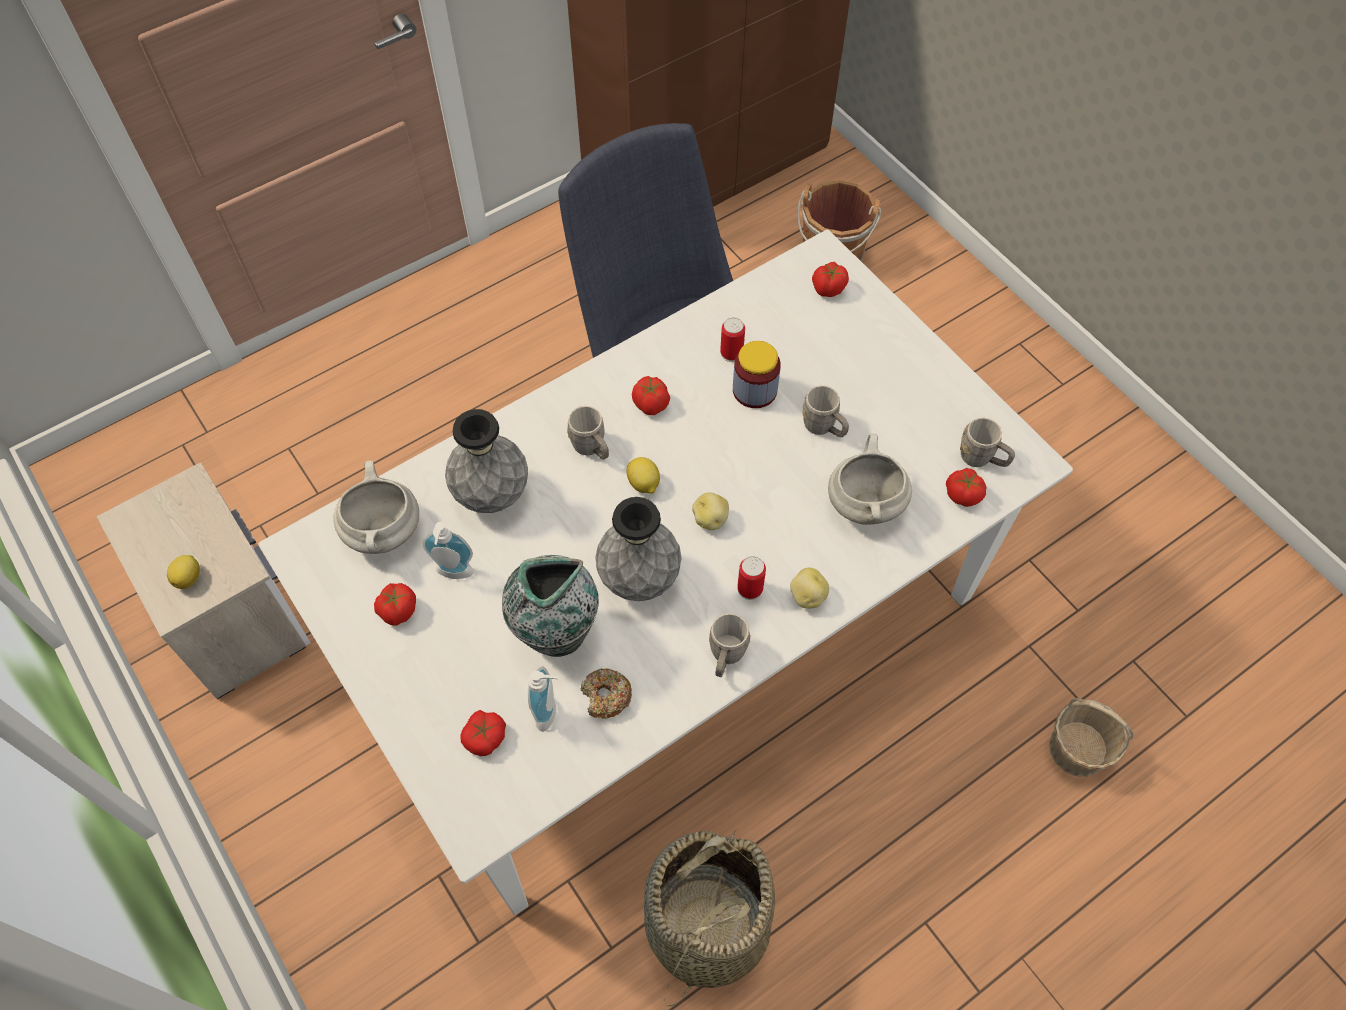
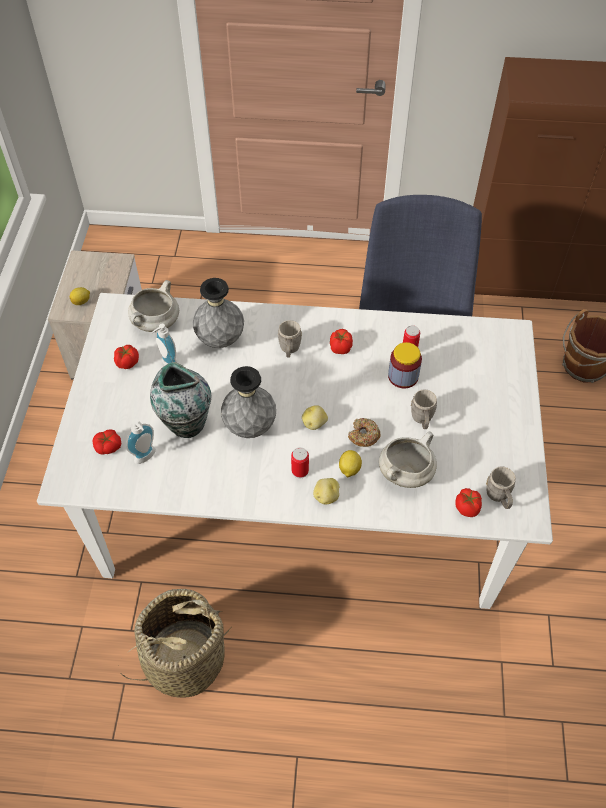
camera: 40 degrees right, 5 degrees down
(606, 696) = (179, 469): donut -> donut (363, 436)
(643, 484) = (297, 384): lemon -> lemon (349, 469)
(725, 657) = (254, 494): grey mug -> none
(828, 289) = (498, 351): tomato -> none
(1078, 749) = (476, 742): basket -> none

